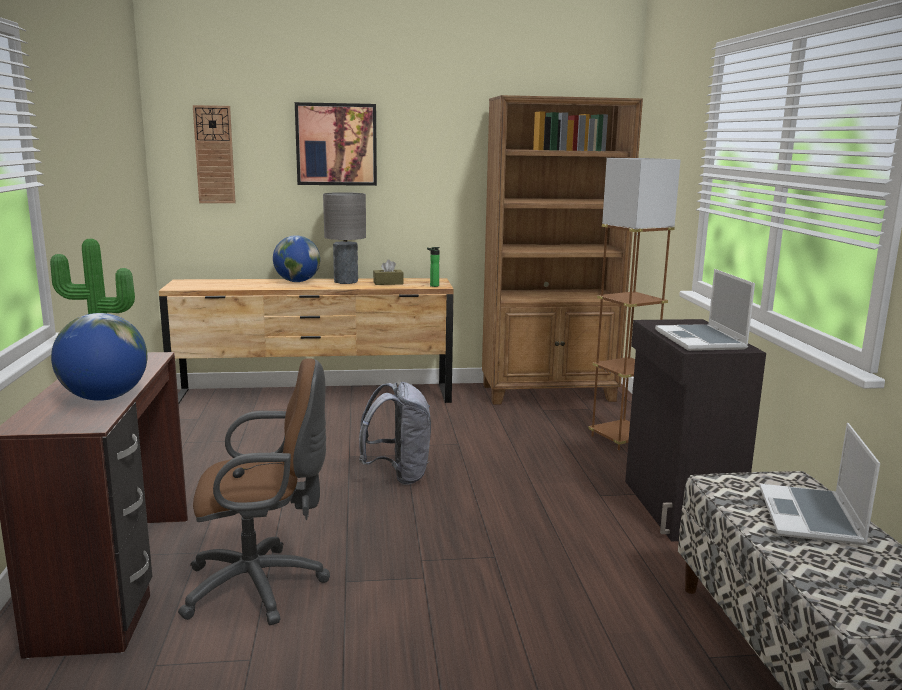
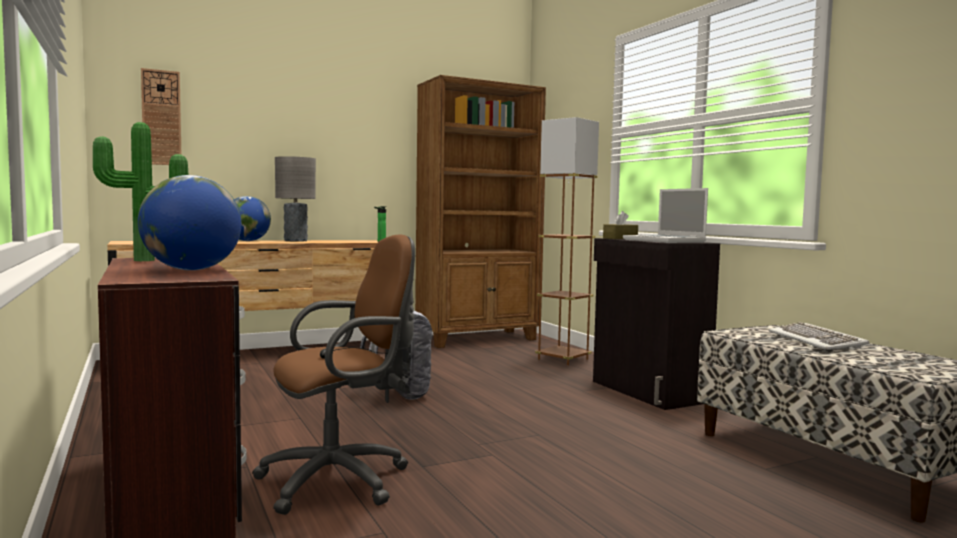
camera: 20 degrees left, 10 degrees down
(336, 144) = (283, 115): picture -> none
(388, 283) = (337, 241): brown tissue box -> brown tissue box (620, 238)
(811, 517) = (816, 341): laptop -> keyboard

